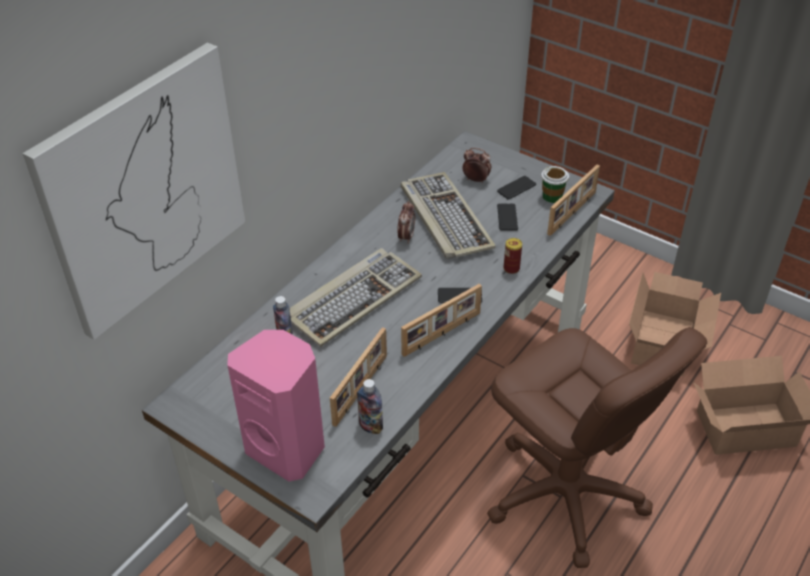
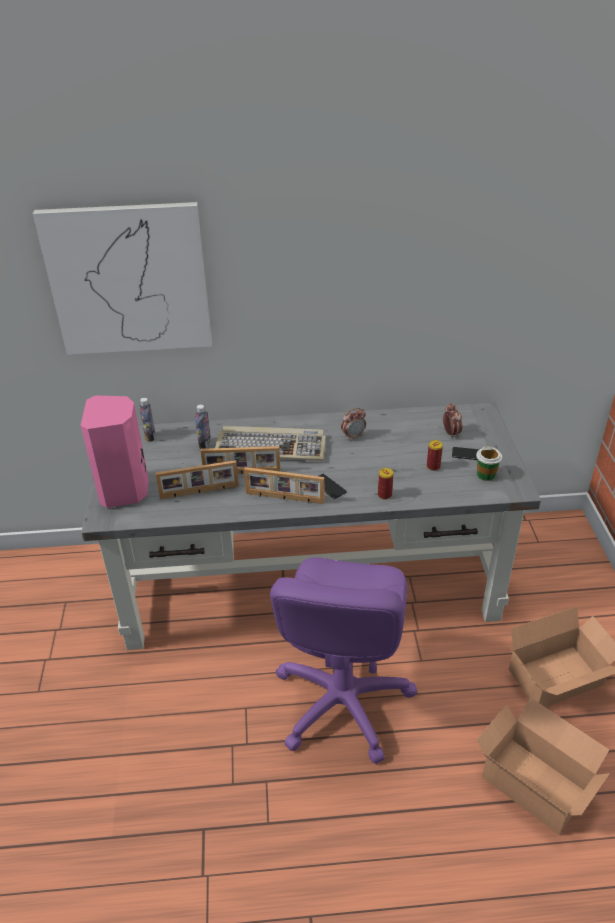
camera: 50 degrees right, 5 degrees down
(370, 426) = (174, 512): bottle -> bottle (150, 436)
(444, 218) = (393, 441): keyboard -> none
(507, 217) = (433, 466): phone -> can
(565, 495) = (342, 702): brown office chair -> purple office chair
(573, 213) = (482, 493): picture frame -> picture frame (242, 473)

